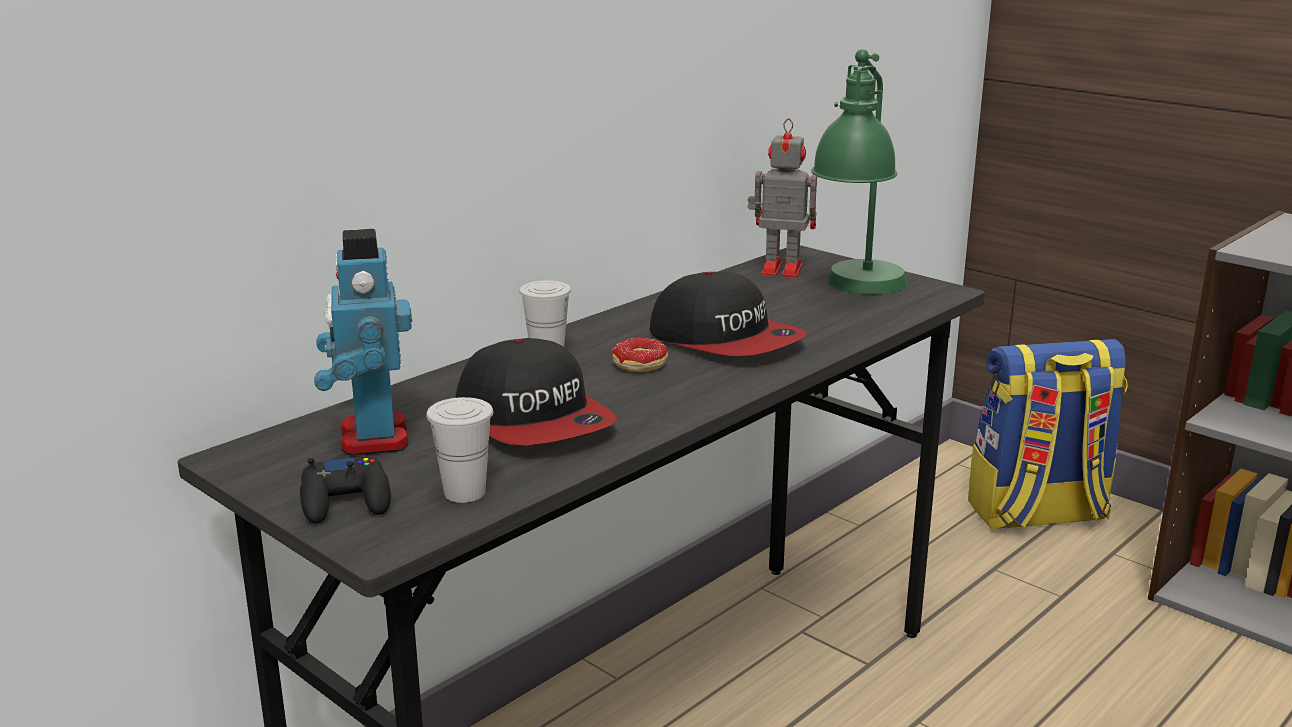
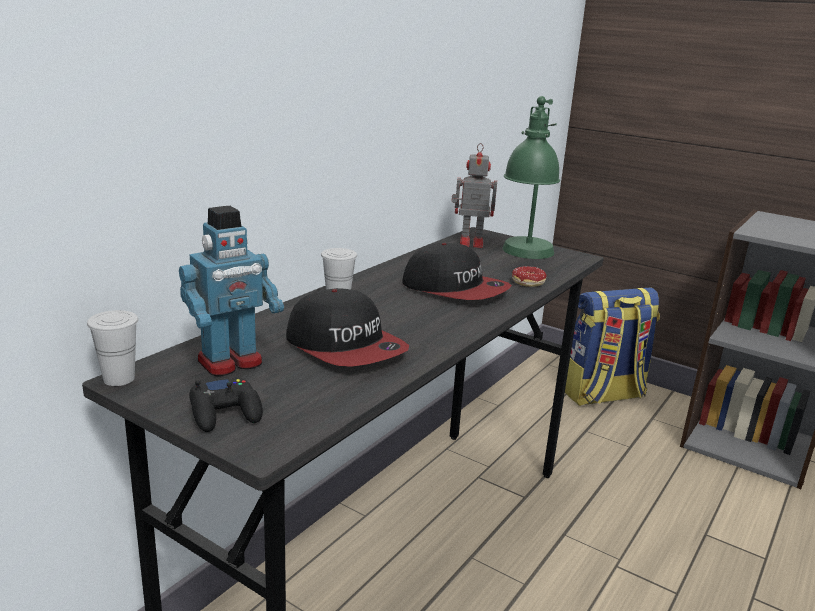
camera: 10 degrees left, 0 degrees up
(372, 438) = (231, 363): toy robot -> toy robot turned 105 degrees counterclockwise
(464, 492) = (314, 403): white cup -> white cup (119, 379)
(640, 368) = (405, 309): donut -> donut (530, 285)

